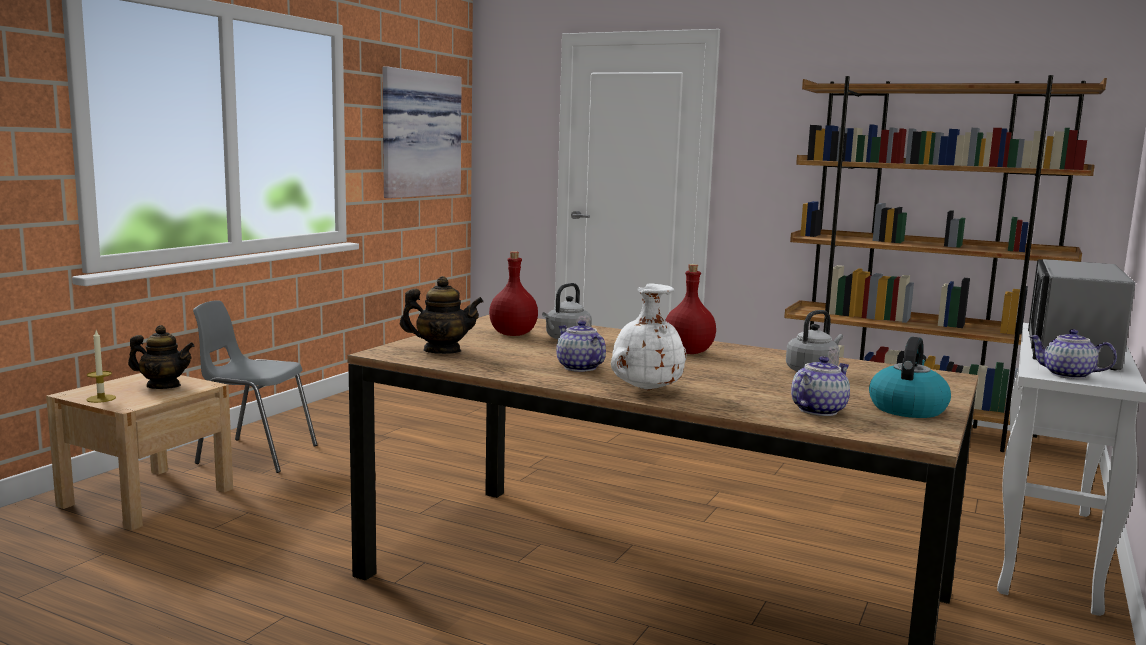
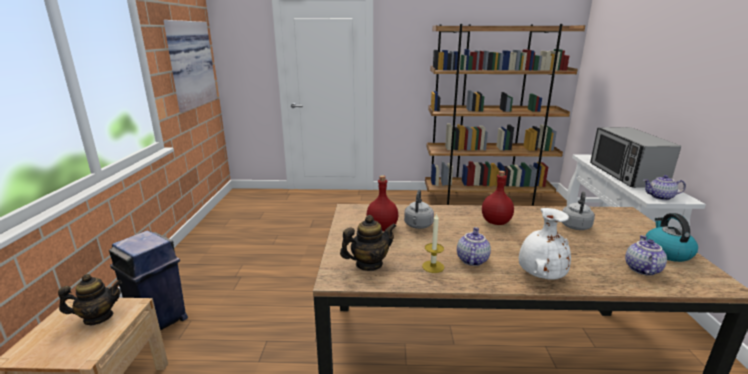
camera: 25 degrees left, 10 degrees up
(101, 398) = (51, 354): candle -> candle (433, 266)
(254, 454) = (159, 321): grey chair -> blue trash can
(578, 368) = (471, 260): teapot -> teapot turned 75 degrees clockwise

